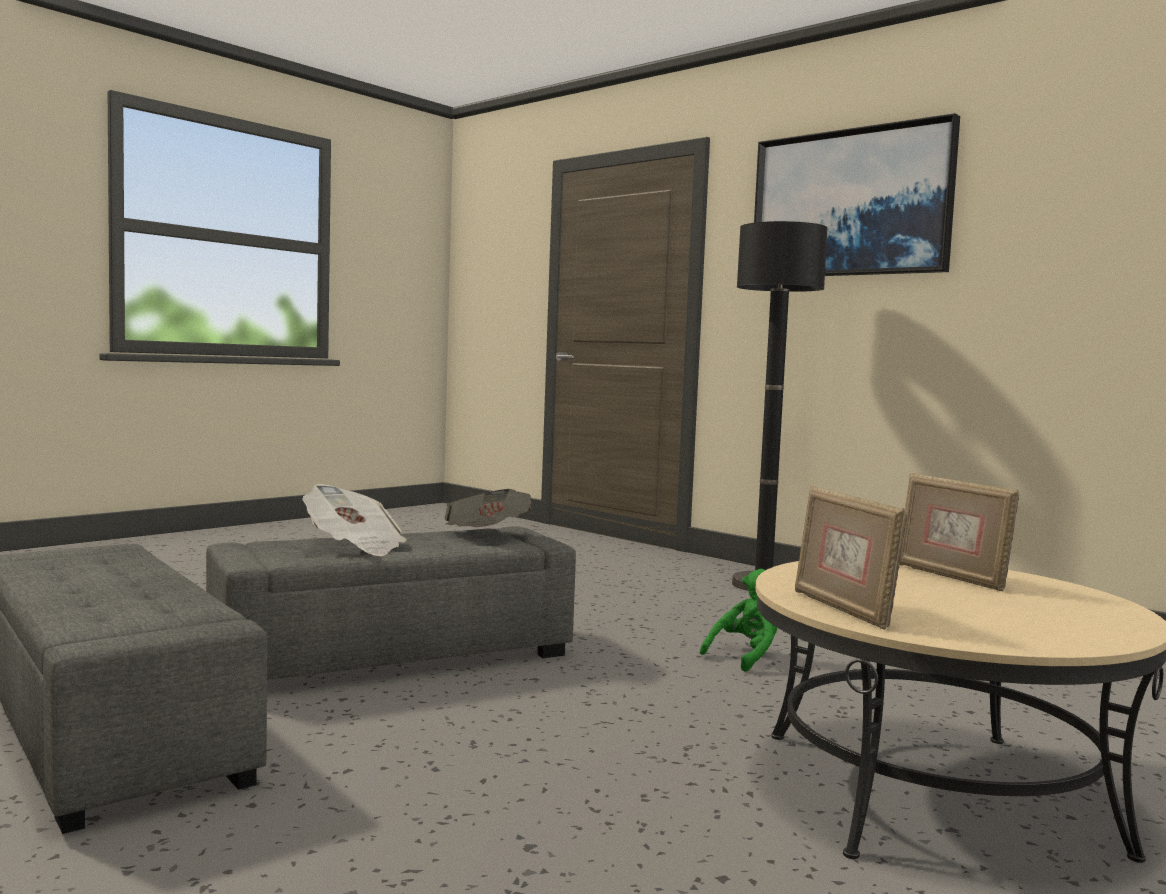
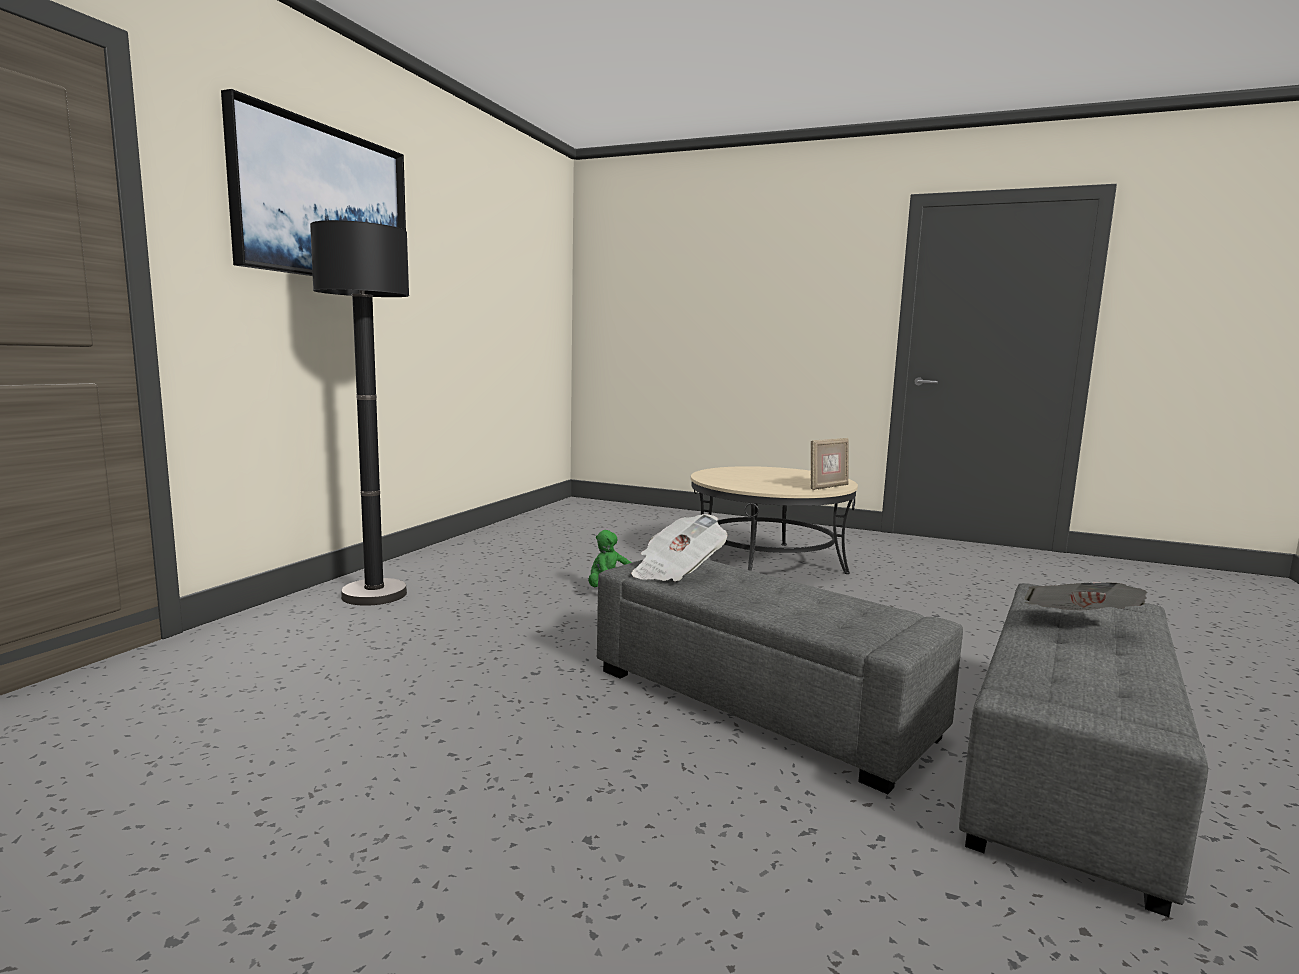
camera: 110 degrees left, 5 degrees up
(355, 547) = (810, 600): newspaper -> newspaper (1078, 626)
(950, 577) = (731, 477): picture frame -> none

